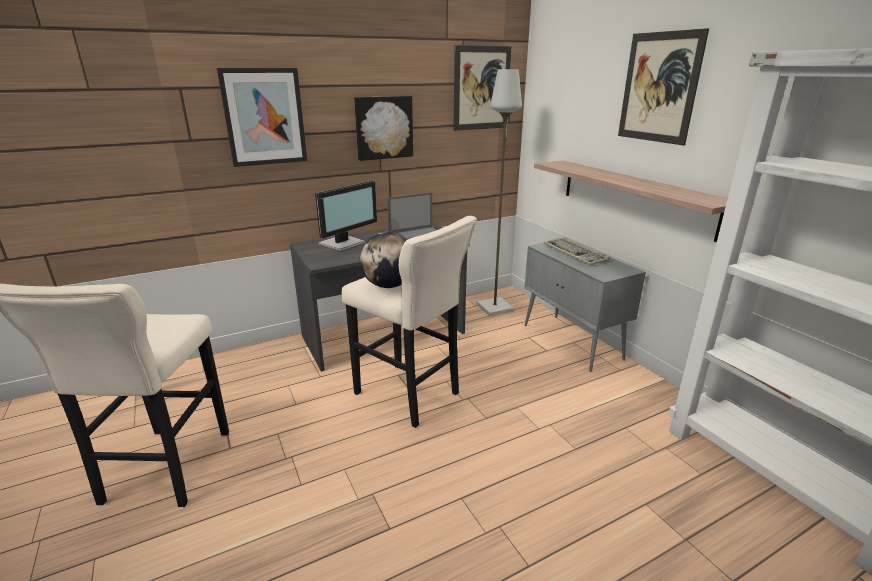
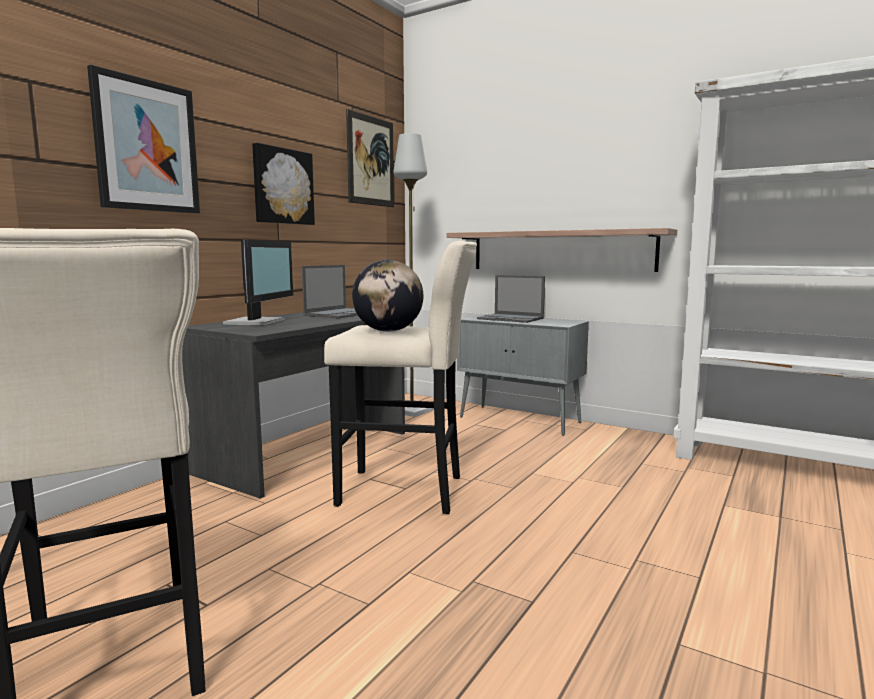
camera: 30 degrees left, 15 degrees down
(576, 253) = (511, 318): keyboard -> laptop
(659, 88) = (571, 146): picture -> none

